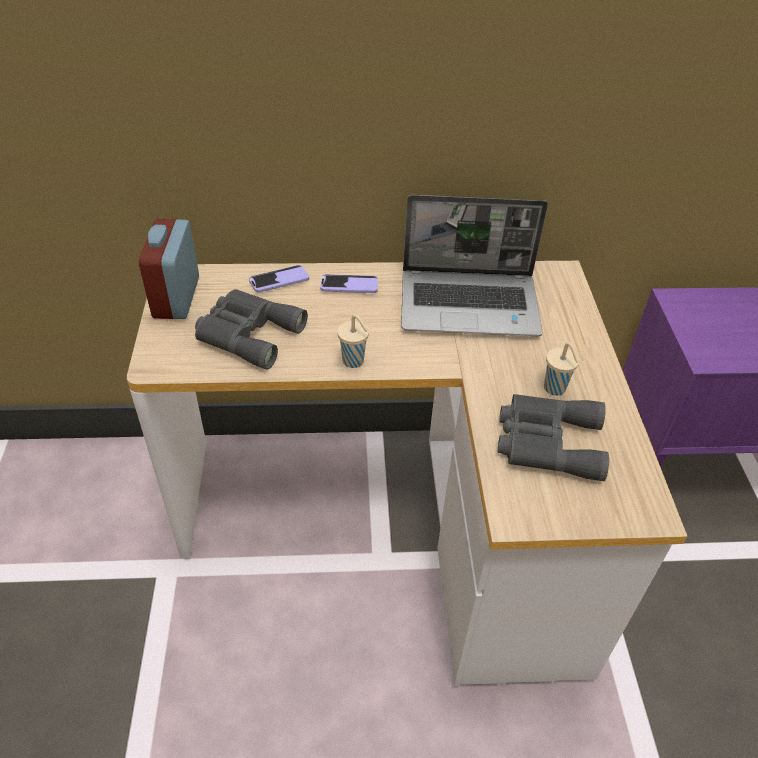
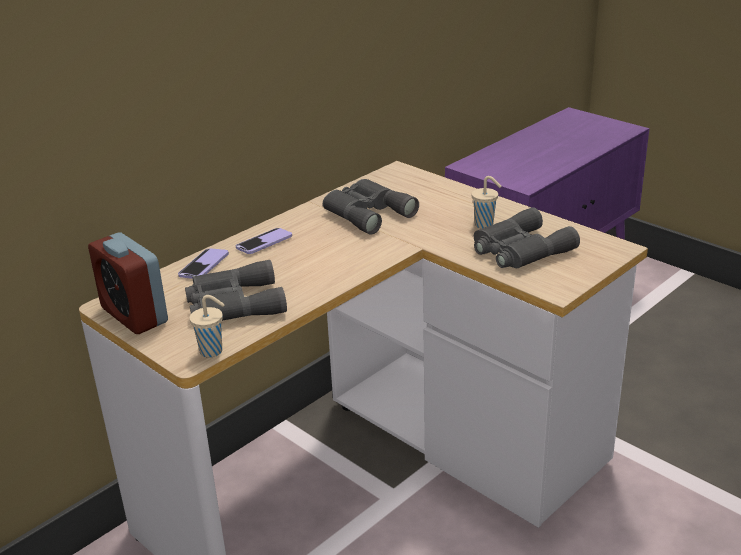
camera: 40 degrees left, 15 degrees down
(354, 361) = (339, 277): beige cup -> beige cup (212, 351)
(470, 304) = (366, 212): laptop -> grey binoculars

